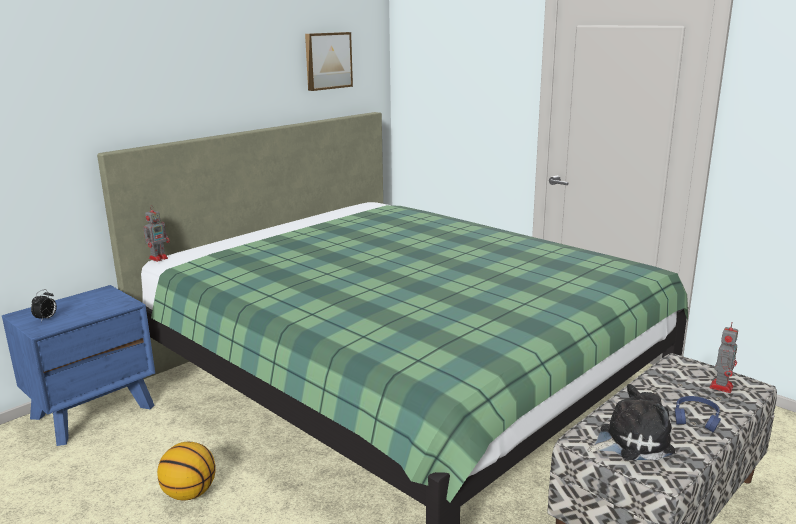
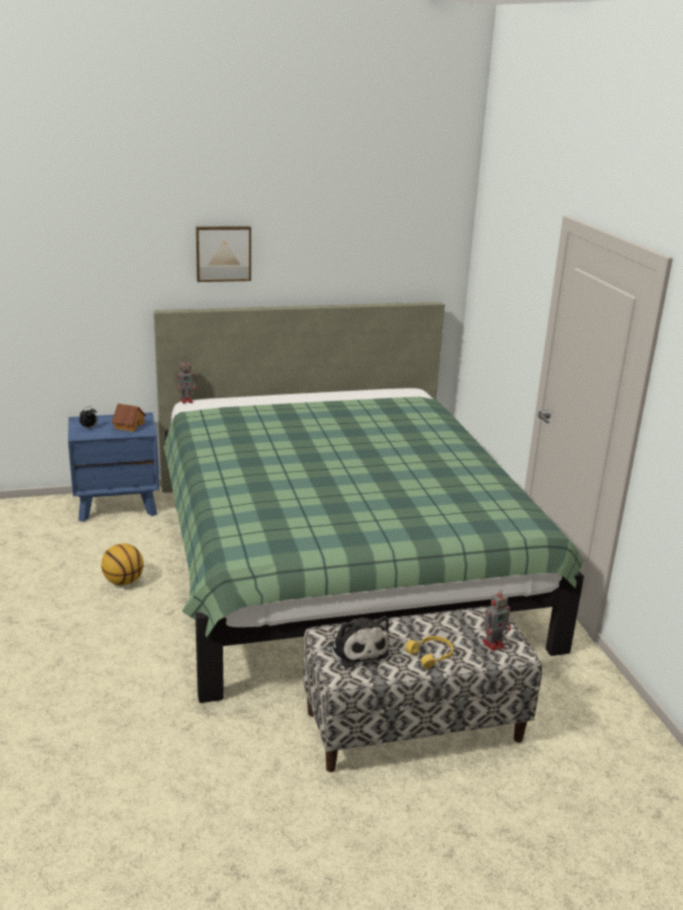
camera: 30 degrees right, 5 degrees up
(97, 304) = (128, 426): none -> toy house
(327, 60) = (390, 249): picture -> picture (223, 253)
(631, 441) = (357, 649): plush toy -> plush toy turned 45 degrees clockwise
(696, 418) = (431, 655): blue headphones -> yellow headphones

